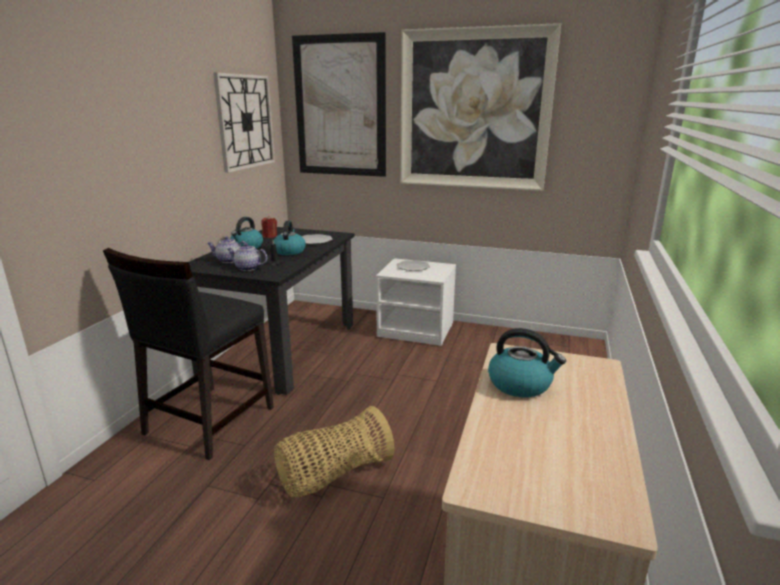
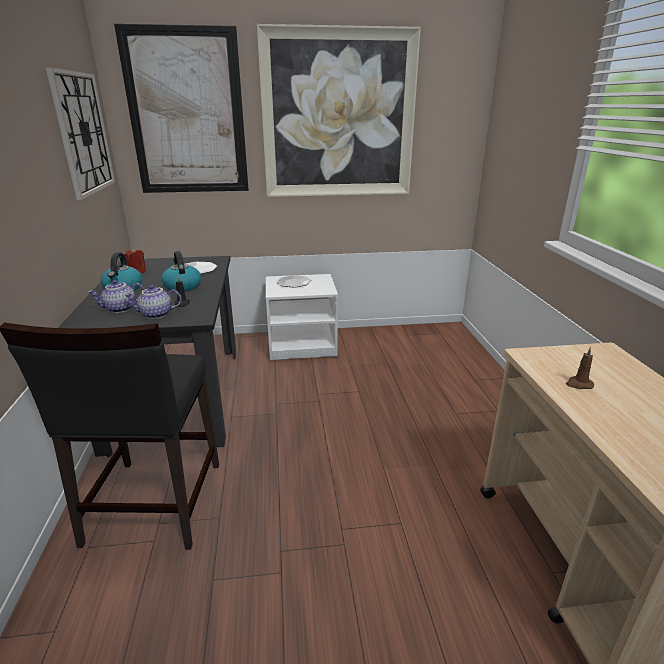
camera: 25 degrees left, 5 degrees up
(333, 475) = (338, 517): basket -> none
(520, 384) = (579, 384): kettle -> brown candle

